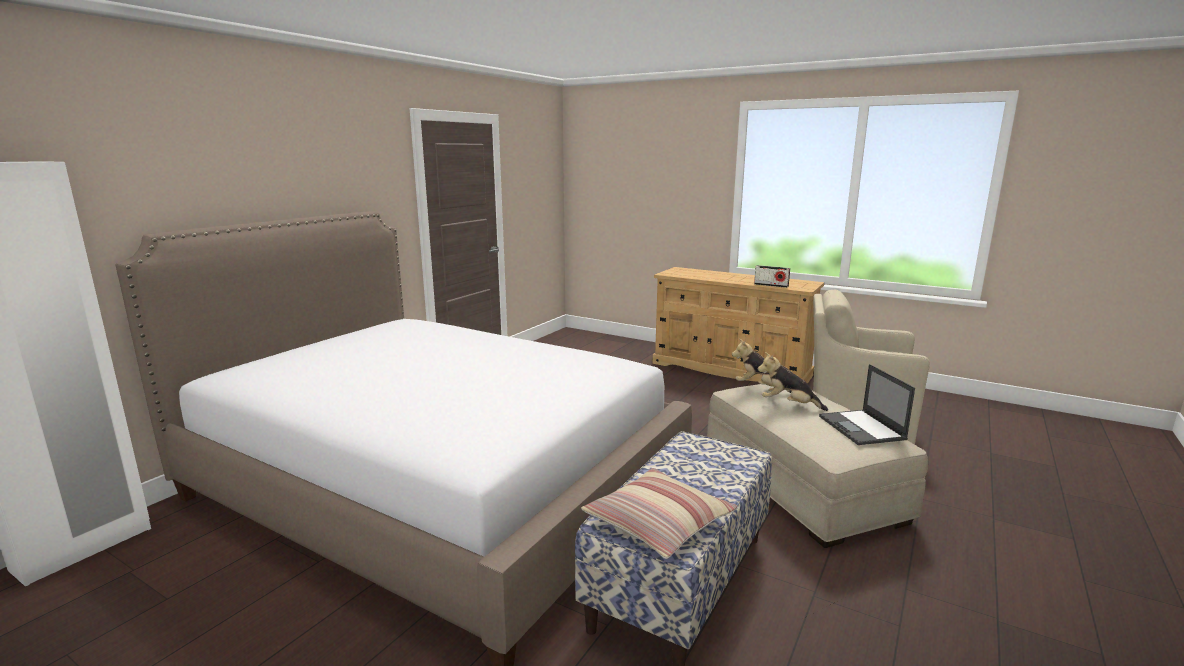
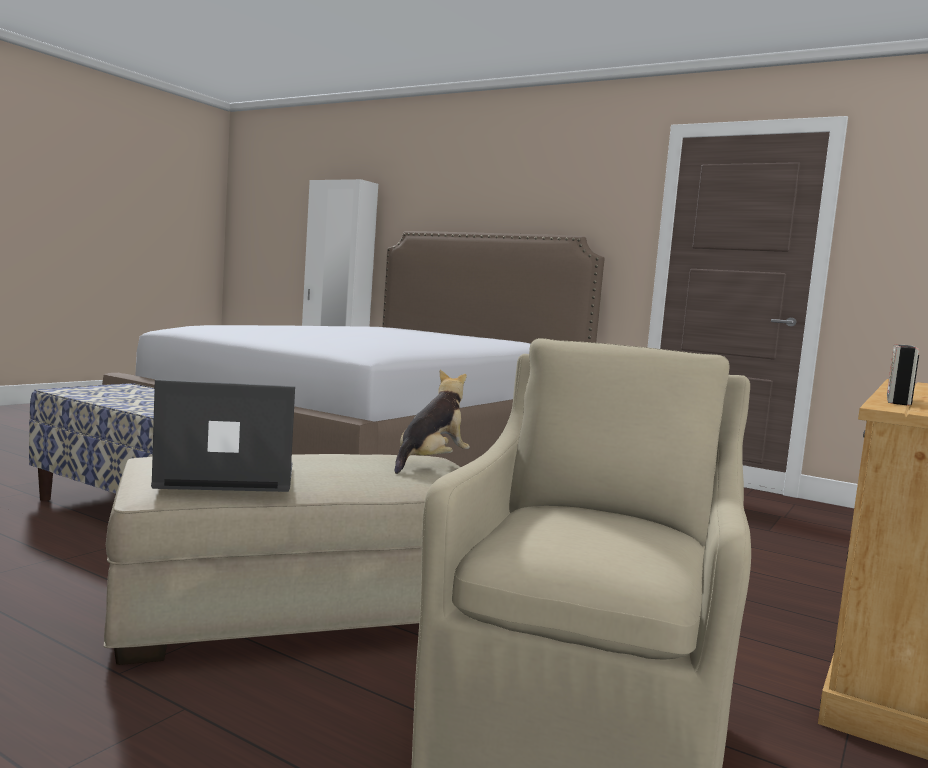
camera: 90 degrees right, 10 degrees down
(658, 523) = (106, 391): pillow -> none
(788, 404) = (350, 463): plush toy -> none

